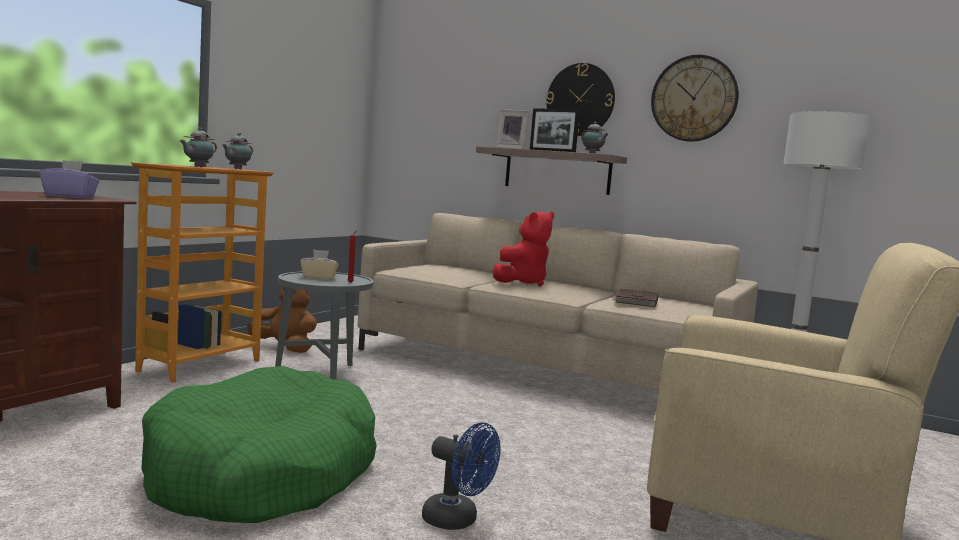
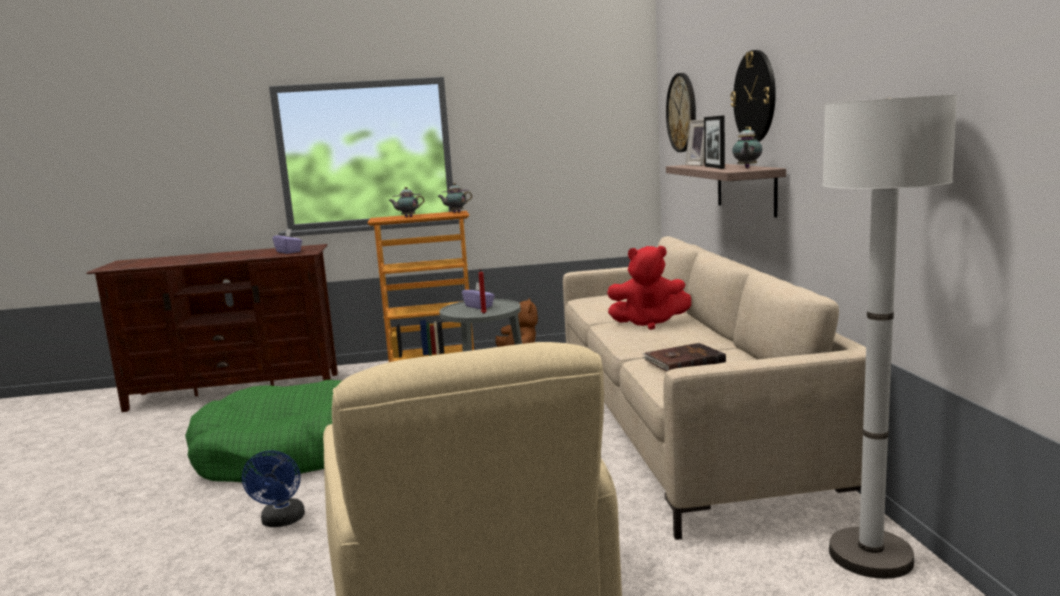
camera: 55 degrees right, 5 degrees up
(319, 277) = (479, 306): beige tissue box -> purple tissue box
(694, 98) = (829, 81): wall clock -> wall clock (682, 112)

